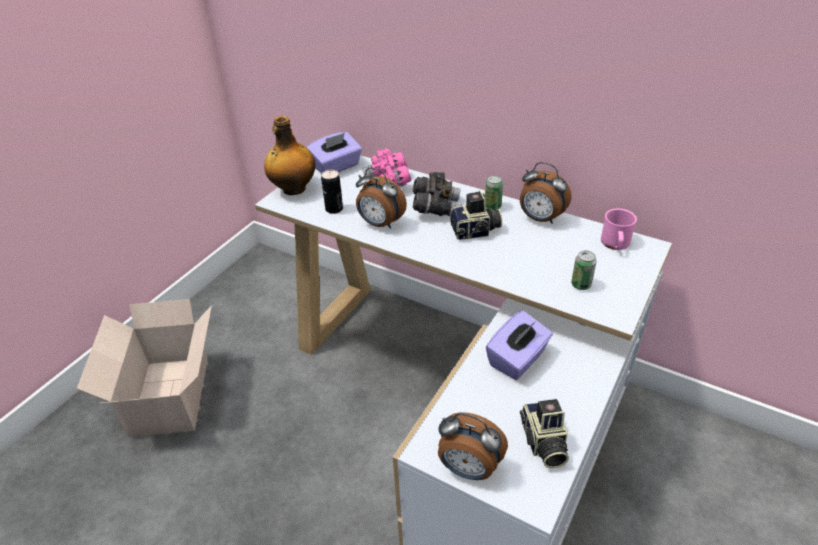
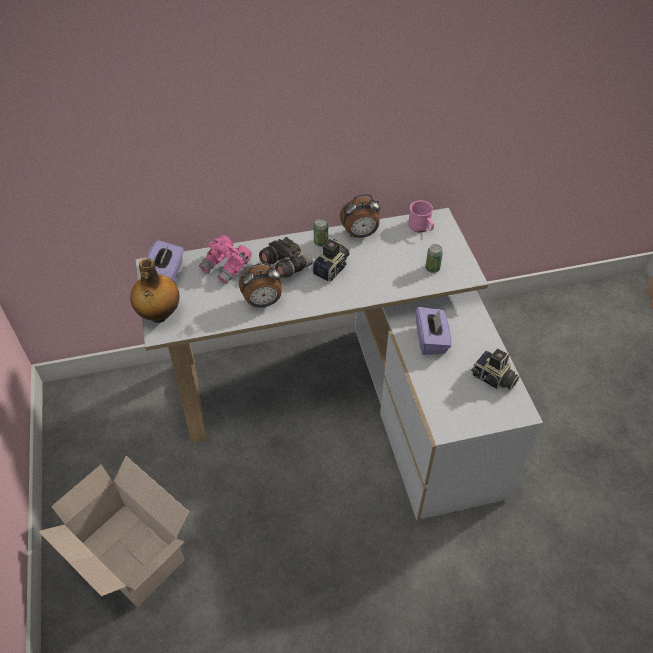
camera: 45 degrees left, 10 degrees up
(334, 209) = (214, 311): can -> none
(468, 469) = (475, 421): alarm clock -> none

